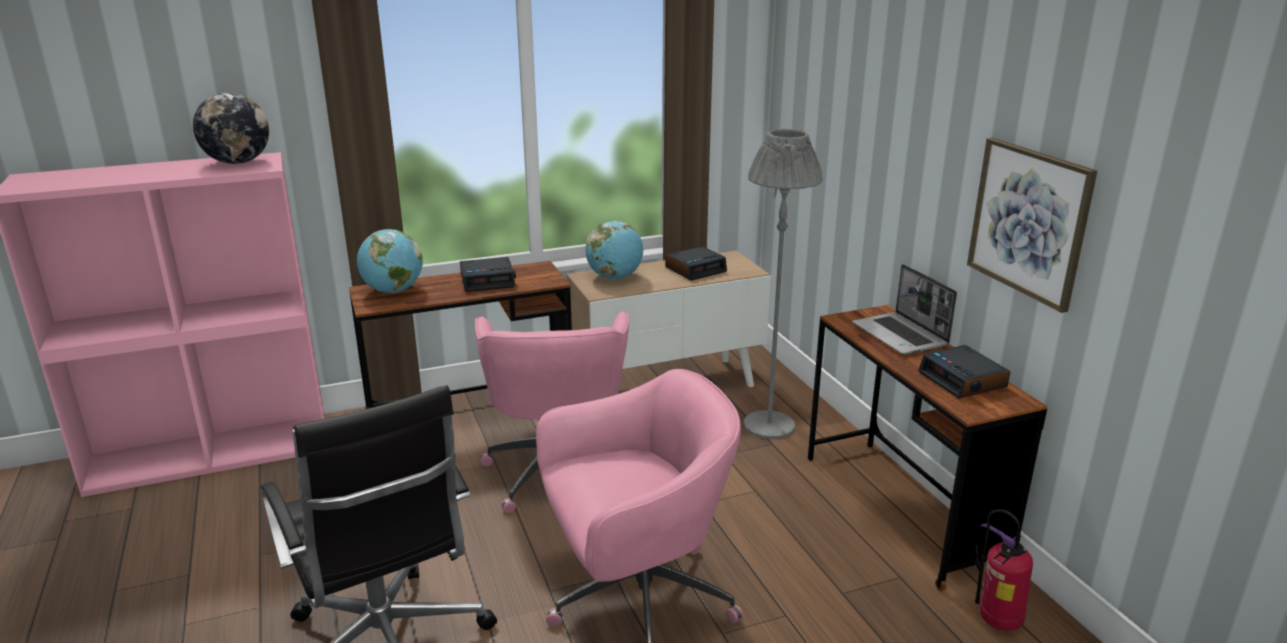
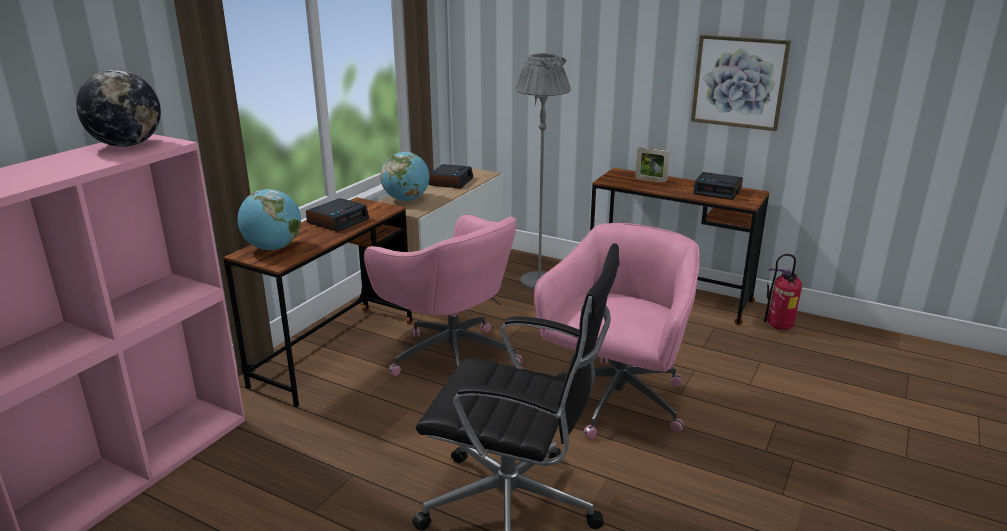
camera: 40 degrees left, 0 degrees up
(901, 335) = (650, 180): laptop -> picture frame

